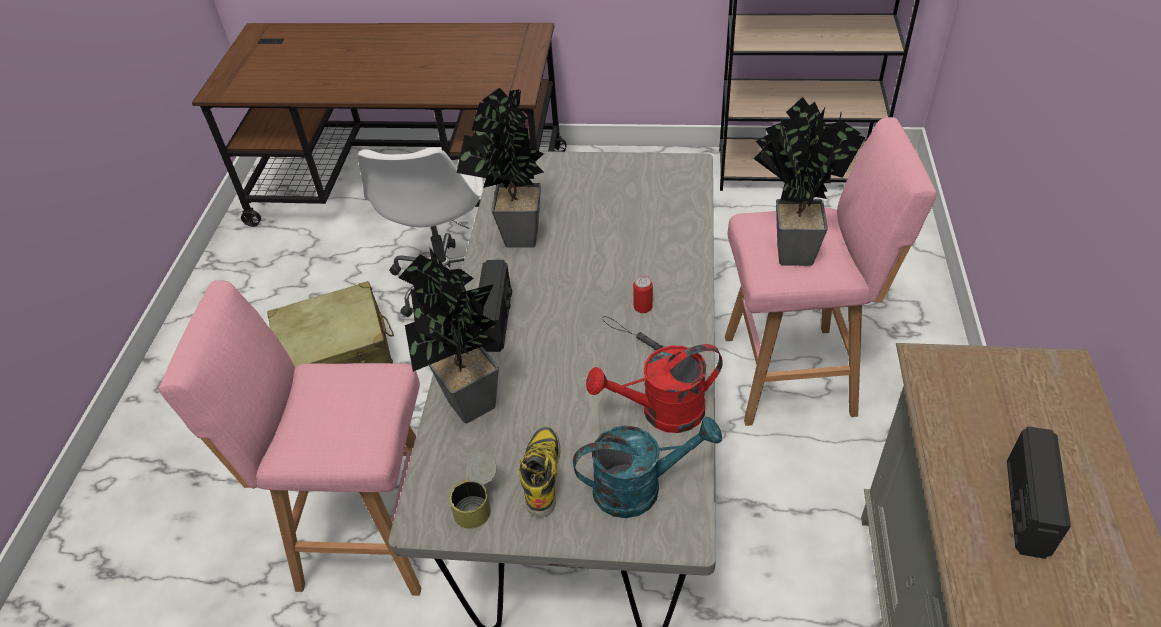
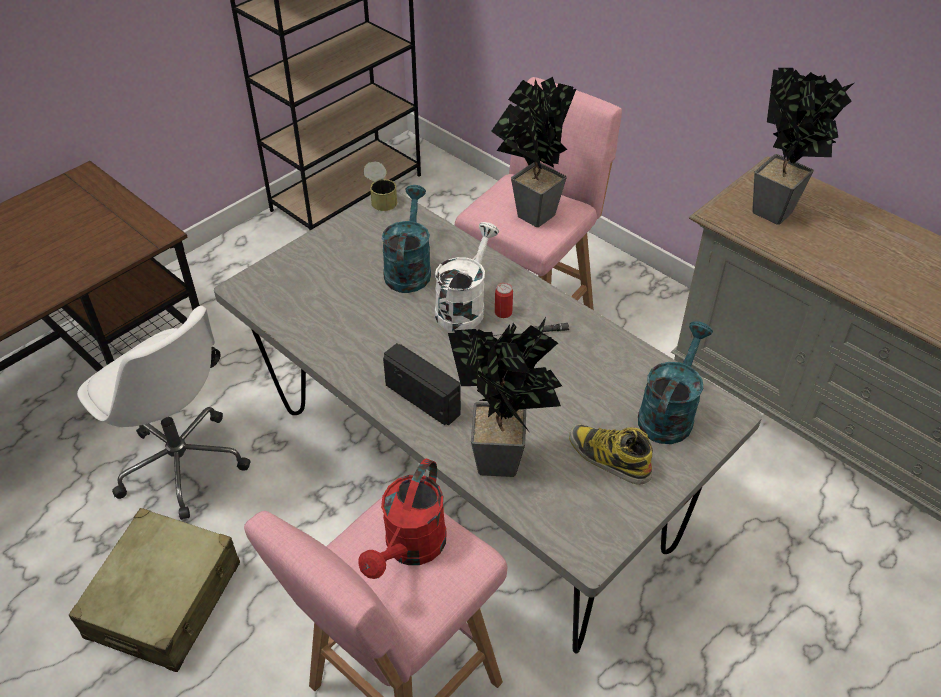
camera: 55 degrees left, 0 degrees up
(478, 502) = (602, 510): can -> can (381, 198)
(517, 241) = (346, 337): potted plant -> potted plant (776, 216)
(623, 280) = (464, 306): none -> white watering can
(629, 225) = (408, 268): none -> turquoise watering can
(662, 412) = (614, 363): red watering can -> red watering can (410, 549)
(1026, 507) = (855, 251): radio -> none

